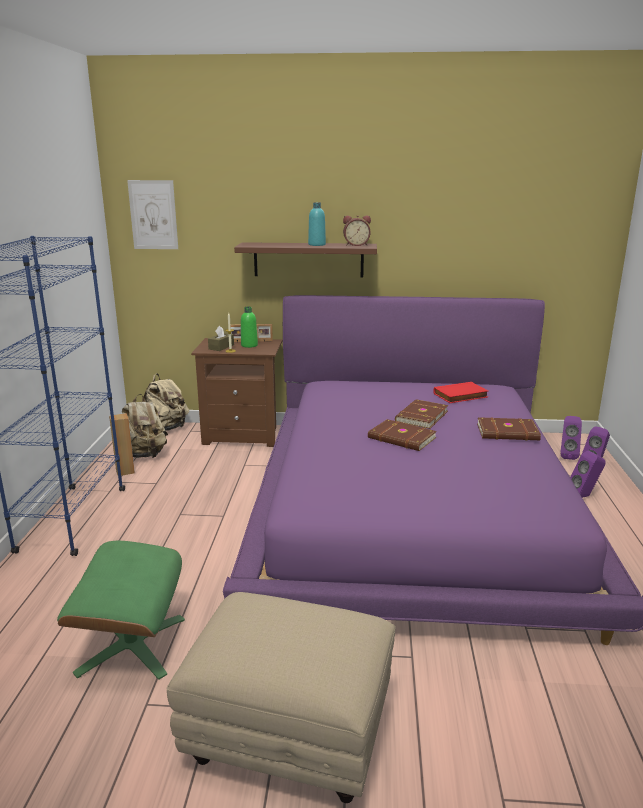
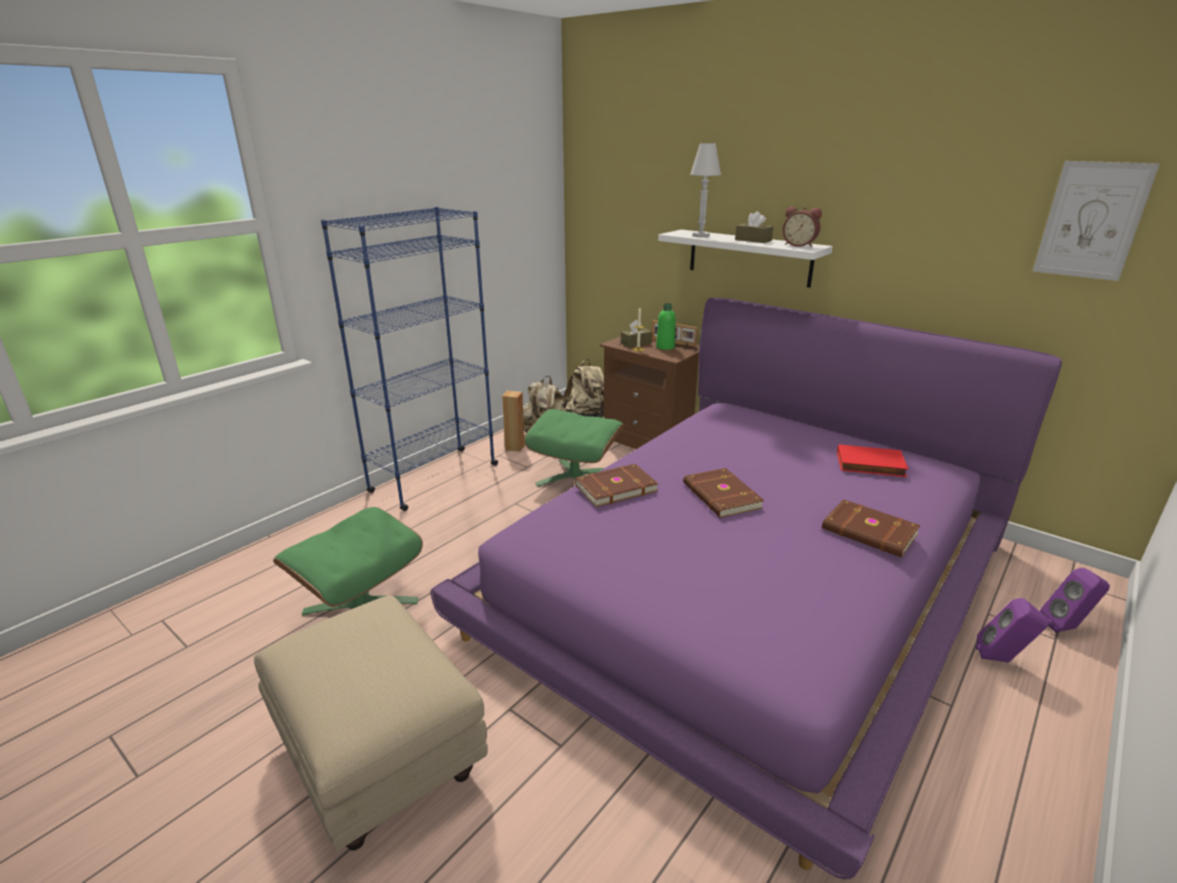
camera: 35 degrees right, 5 degrees up
(153, 215) = (603, 192): picture -> picture (1092, 221)
(210, 478) = (575, 477): none -> green ottoman
(271, 245) = (701, 236): none -> white table lamp
(308, 260) = (749, 257): brown shelf -> white shelf
(317, 244) = (753, 240): turquoise bottle -> brown tissue box
(420, 416) = (780, 476): brown book -> brown book (614, 487)
(567, 455) = (1040, 594): purple speaker -> none

